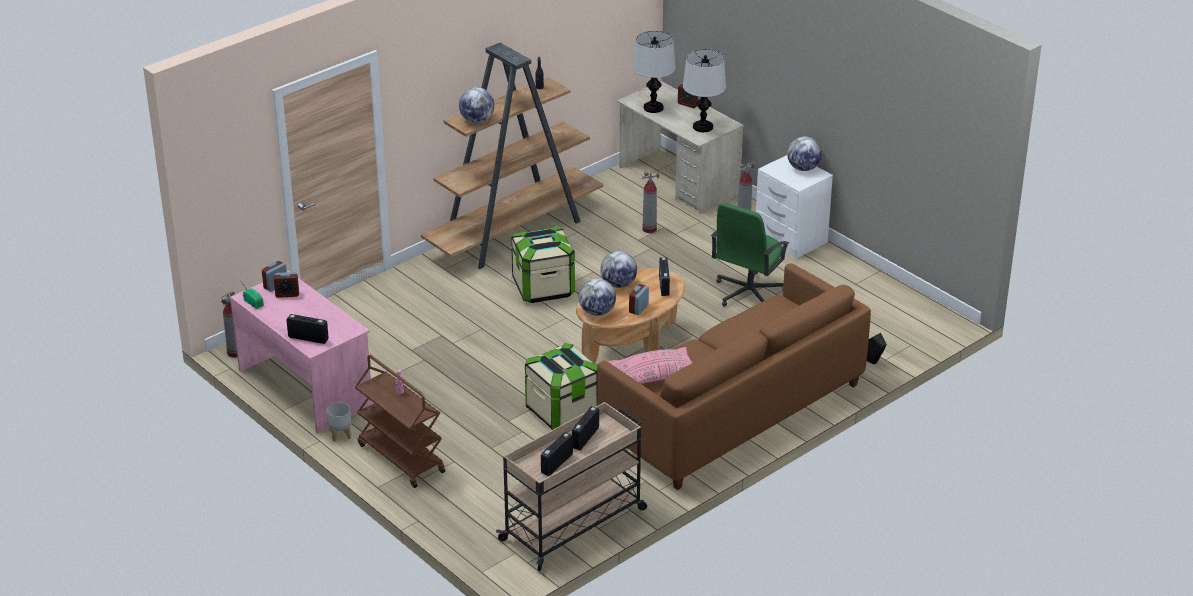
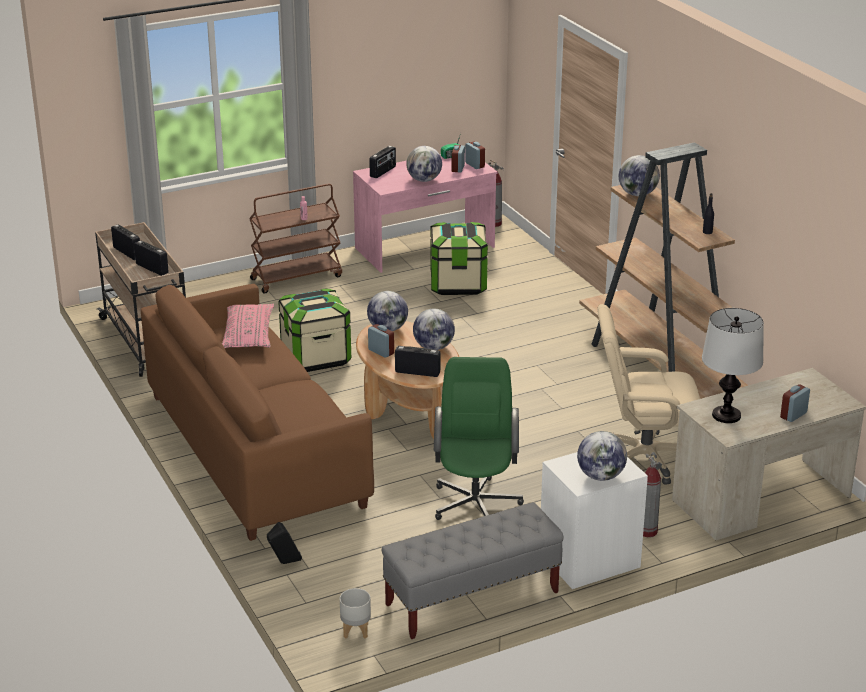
camera: 105 degrees right, 5 degrees down
(323, 309) = (424, 180): none -> globe
(340, 435) = (346, 256): grey planter -> grey planter (355, 630)
(543, 288) = (540, 375): storage box -> storage box (458, 284)
(649, 229) = (644, 458): fire extinguisher -> beige office chair
(653, 108) = (786, 389): table lamp -> none
(748, 293) = (476, 502): green office chair -> green office chair turned 45 degrees clockwise
(863, 279) = (471, 599): none -> grey bench

